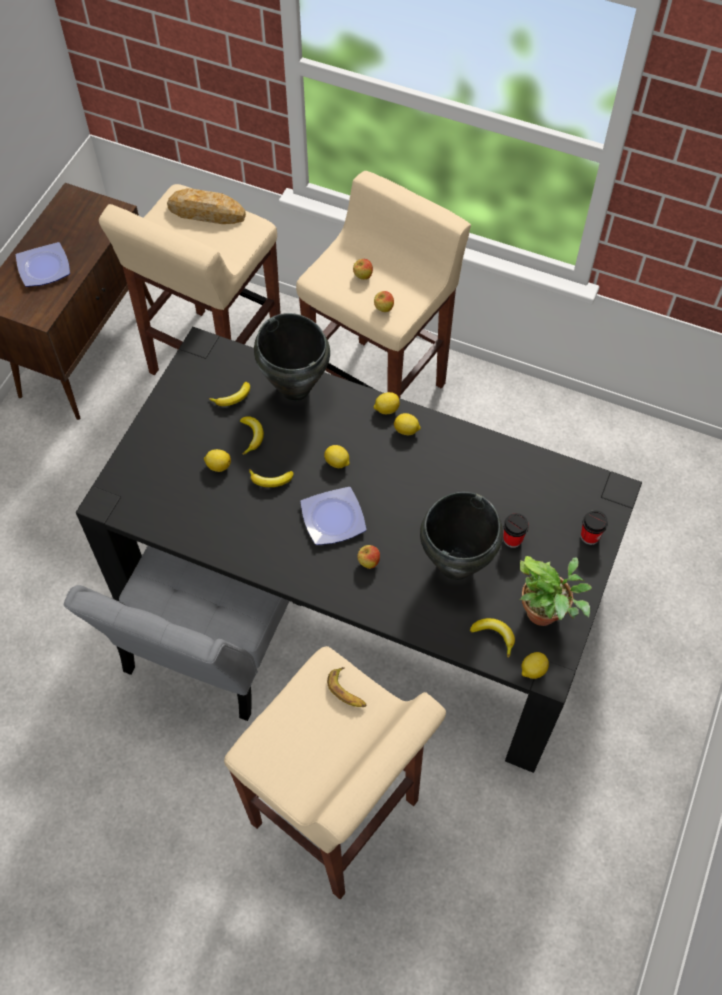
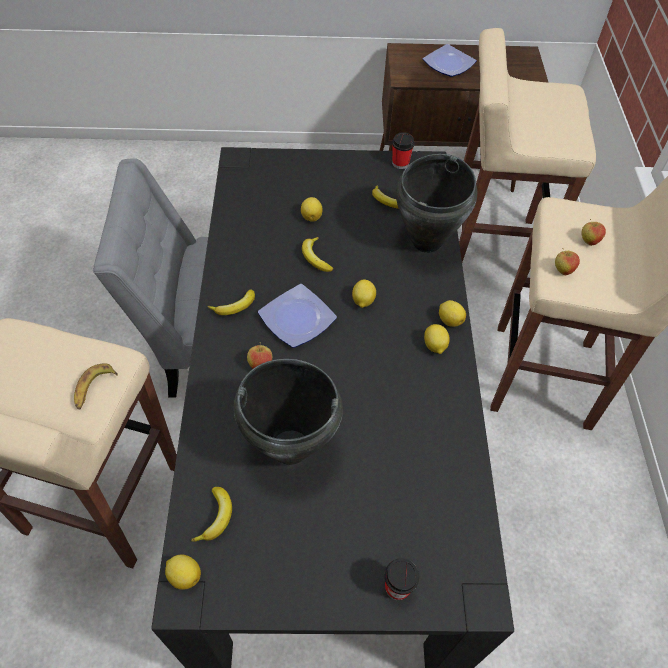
camera: 65 degrees right, 5 degrees down
(206, 212) = (566, 112): bread -> none
(252, 436) = (355, 228): banana -> banana (235, 307)
(512, 539) = (351, 496): cup -> cup (400, 163)
(546, 613) = (266, 567): potted plant -> none

